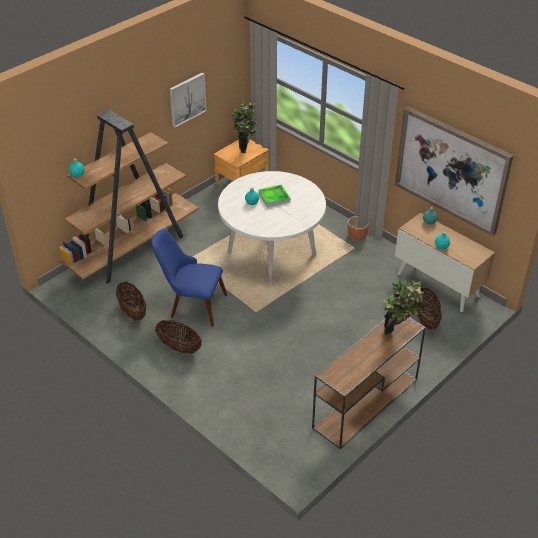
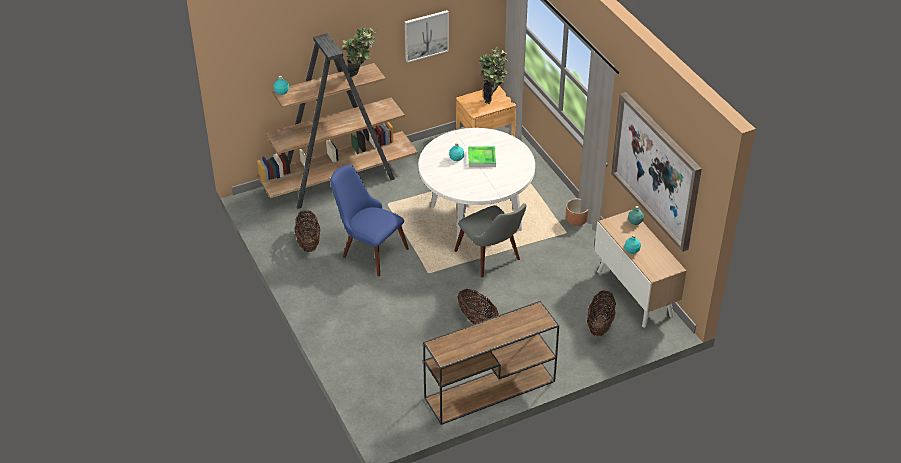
camera: 20 degrees right, 0 degrees up
(179, 347) = (336, 288): basket -> basket (478, 321)
(305, 286) = (492, 259): none -> grey chair
(398, 331) = (529, 322): potted plant -> potted plant (361, 77)

